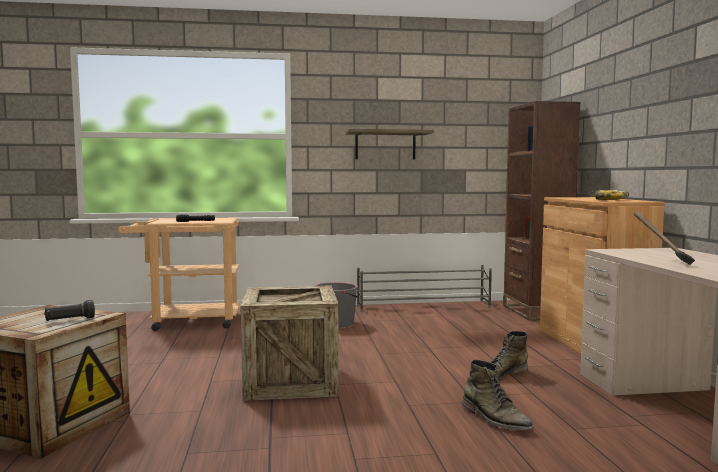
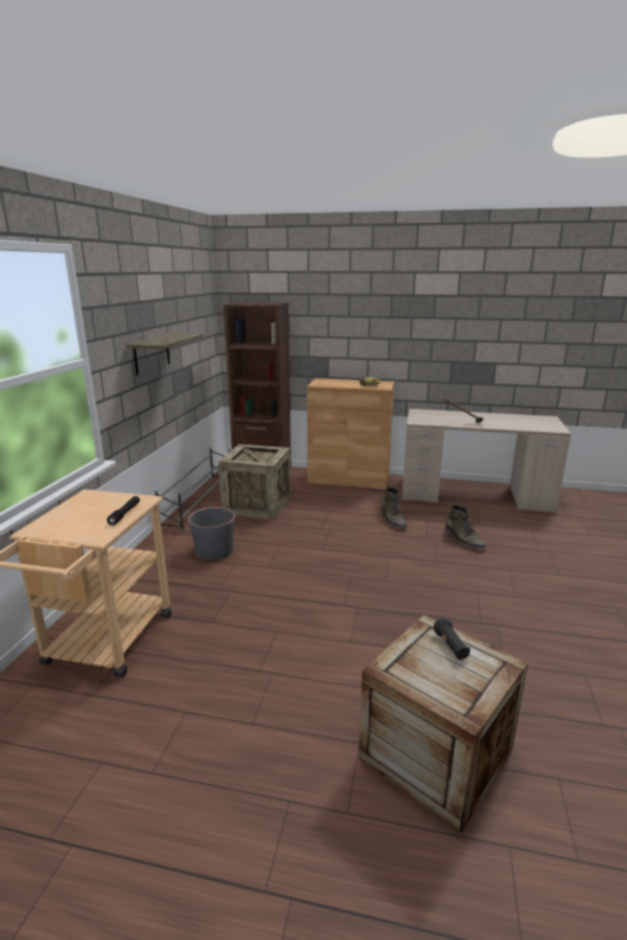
camera: 70 degrees left, 15 degrees up
(290, 381) = (370, 599): crate -> crate (257, 505)
(495, 419) = (463, 540): green boot -> green boot turned 75 degrees clockwise

